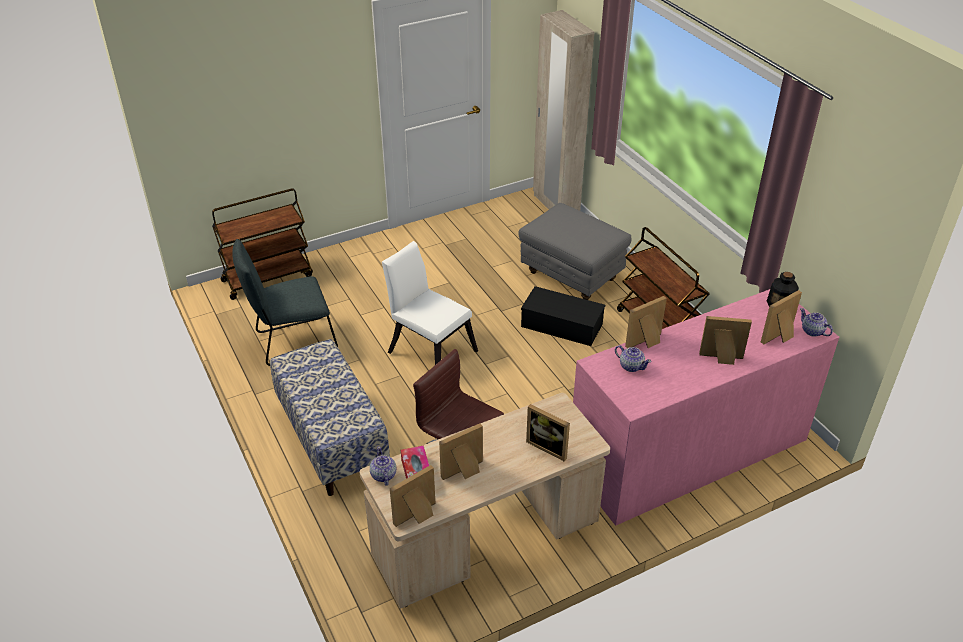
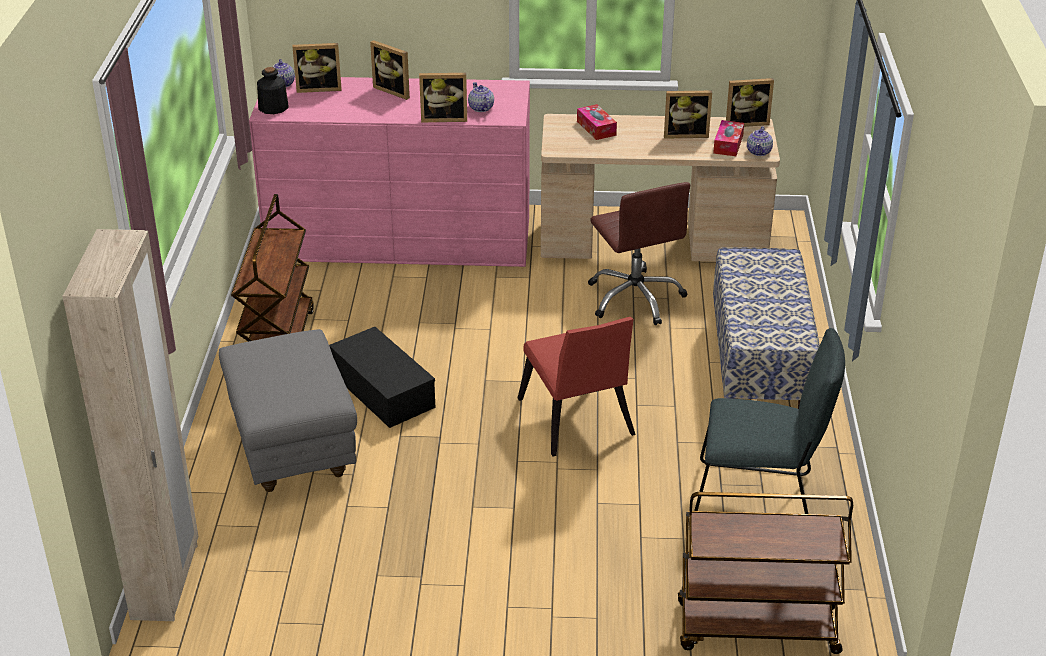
camera: 150 degrees left, 5 degrees down
(429, 349) = (576, 422): white chair -> red chair
(549, 447) = (596, 128): picture frame -> tissue box

